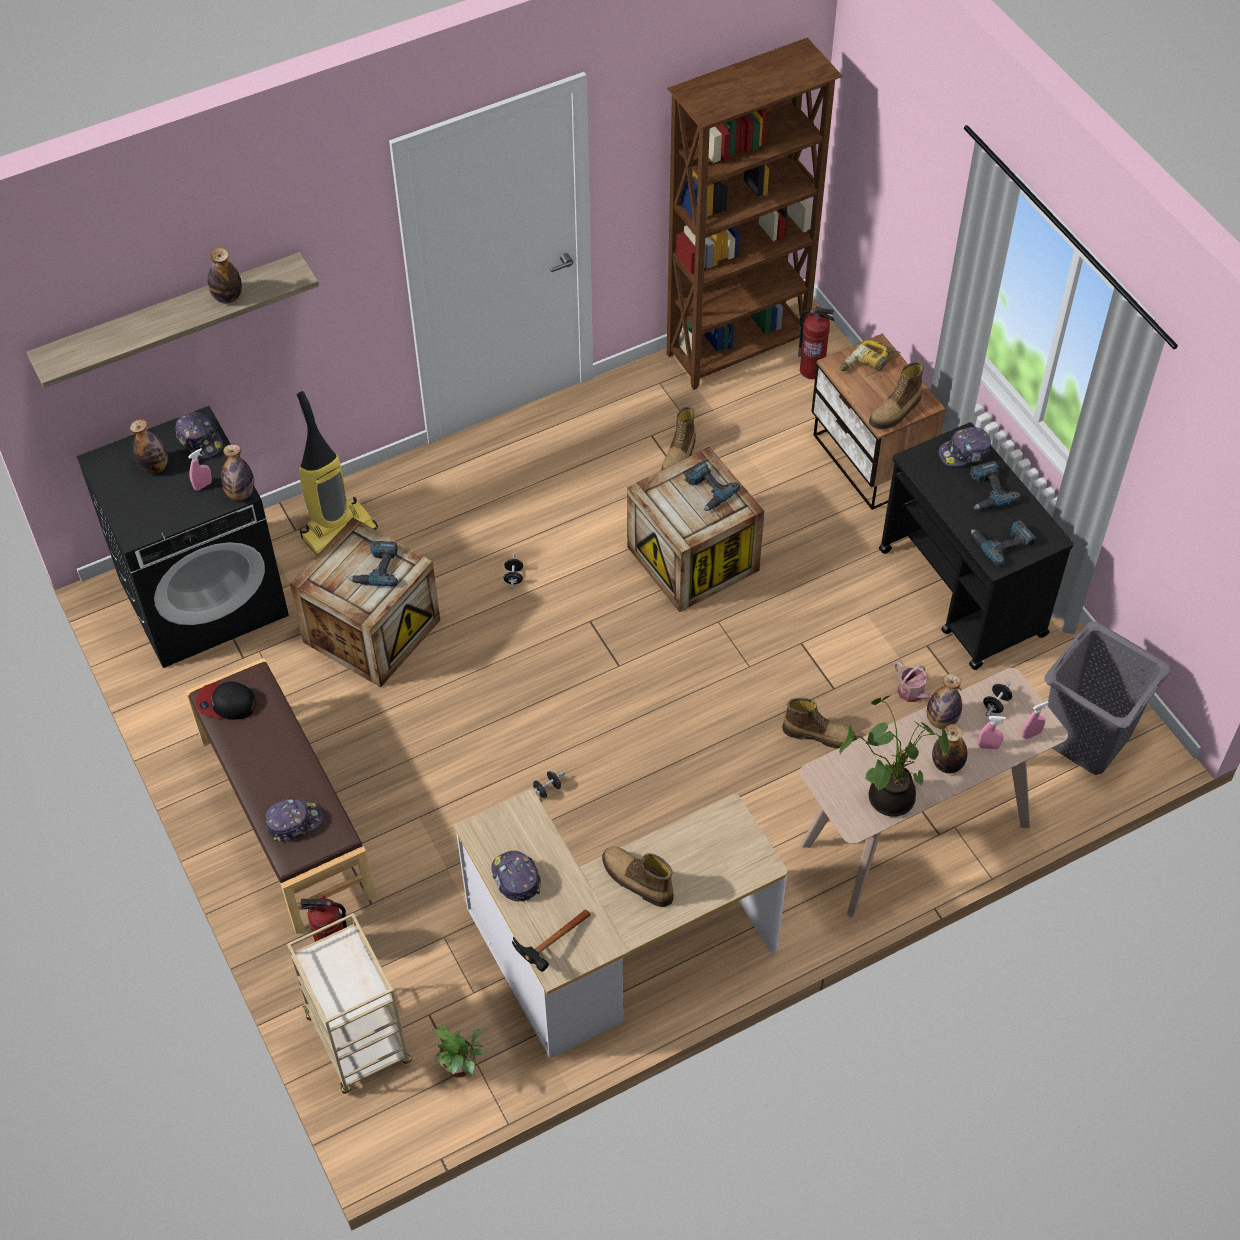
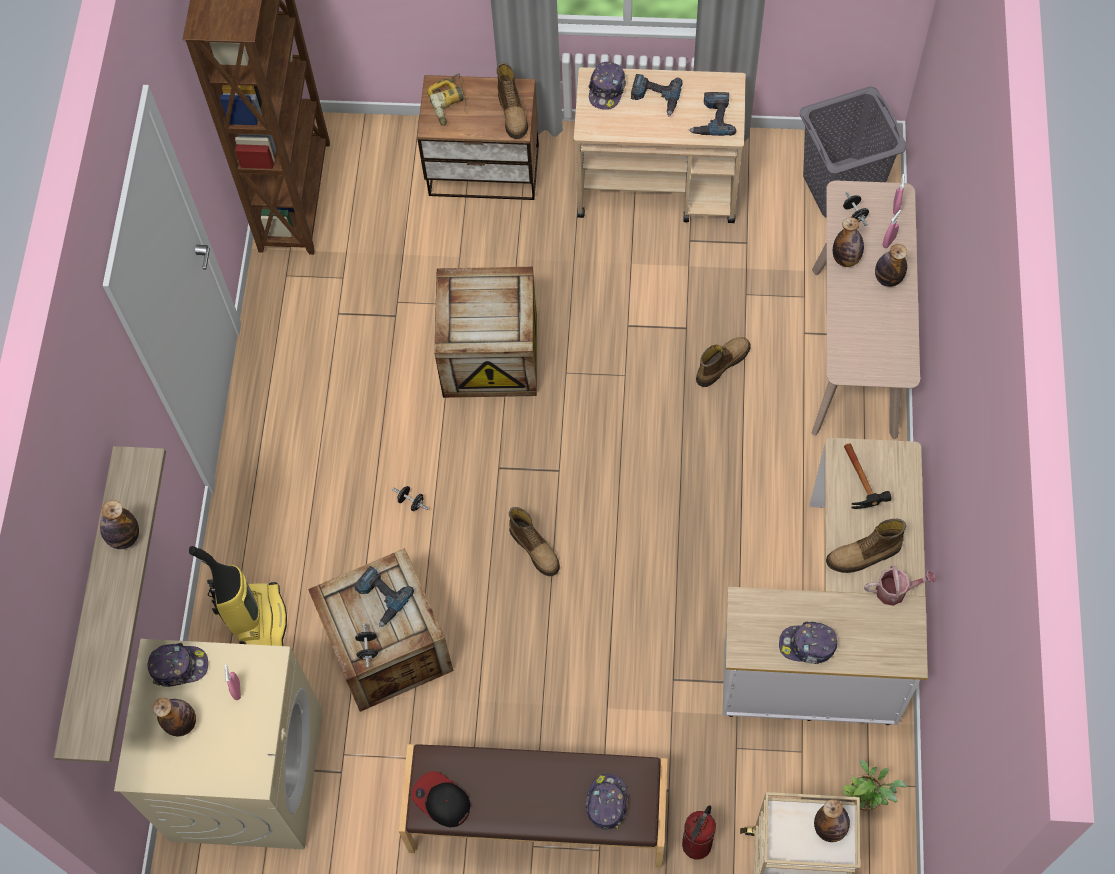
camera: 55 degrees left, 10 degrees up
(204, 596) = (246, 773): black washing machine -> beige washing machine
(226, 703) = (441, 800): cap -> cap turned 90 degrees clockwise
(240, 493) = (271, 661): bottle -> bottle (829, 828)
(547, 789) = (645, 592): black dumbbell -> black dumbbell (367, 648)
(549, 950) = (890, 655): hammer -> hammer (863, 489)
(679, 457) = (377, 305): boot -> boot (535, 549)
(707, 490) = (482, 295): power drill -> none
(812, 370) = (361, 156): fire extinguisher -> none
(888, 795) = (891, 334): potted plant -> none
(913, 694) = (728, 276): watering can -> watering can (895, 591)
(962, 593) = (658, 187): black cart -> beige cart

